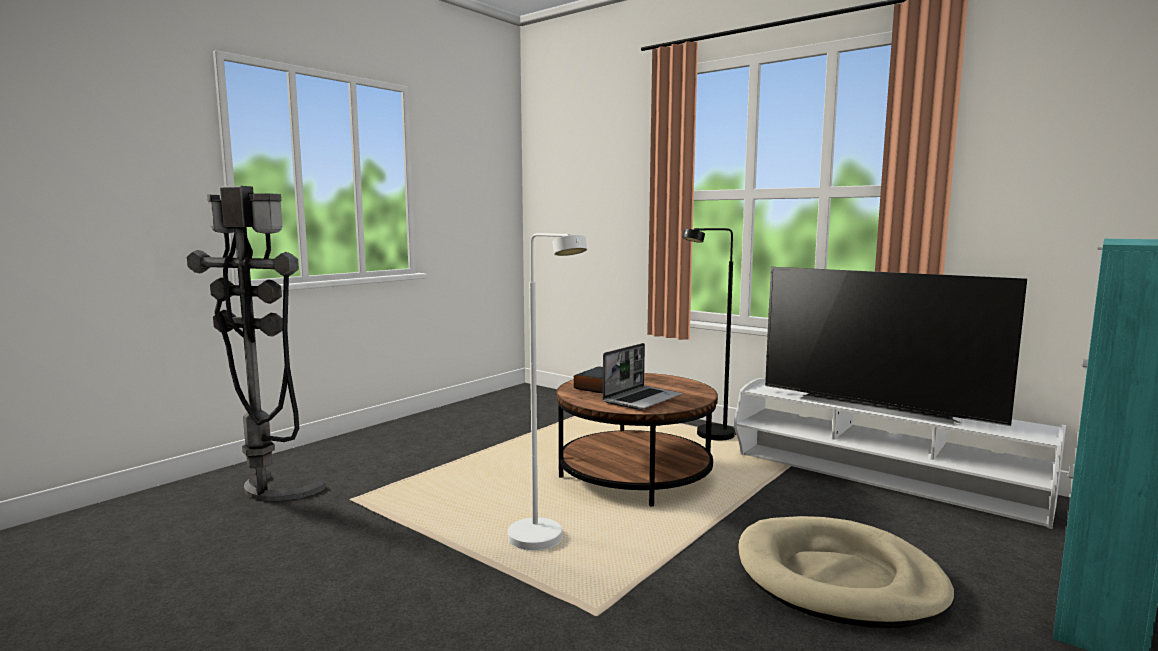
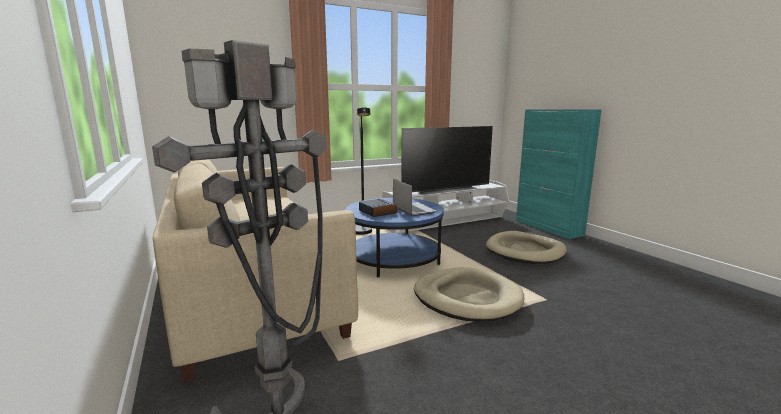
camera: 65 degrees left, 5 degrees up
(468, 434) = (252, 292): none -> beige sofa
(544, 544) = (467, 298): white floor lamp -> beige dog bed
(635, 474) = (393, 259): brown coffee table -> blue coffee table

